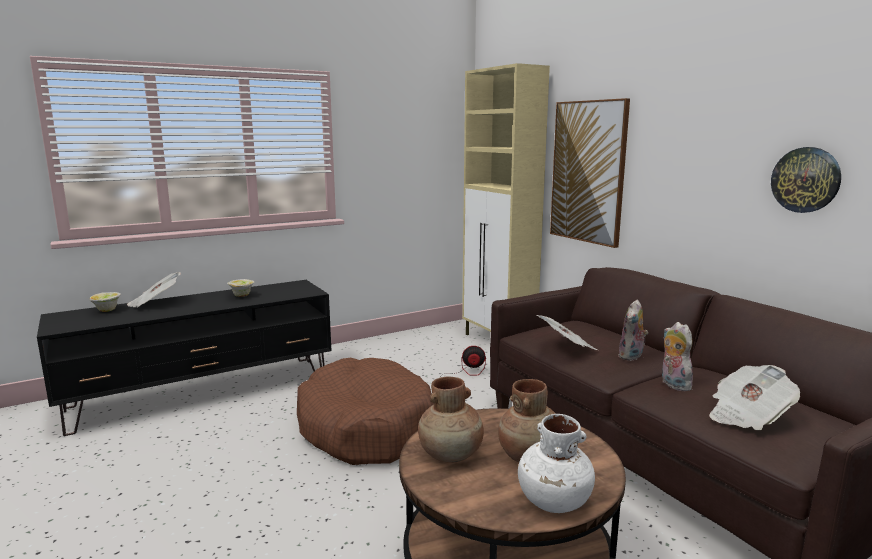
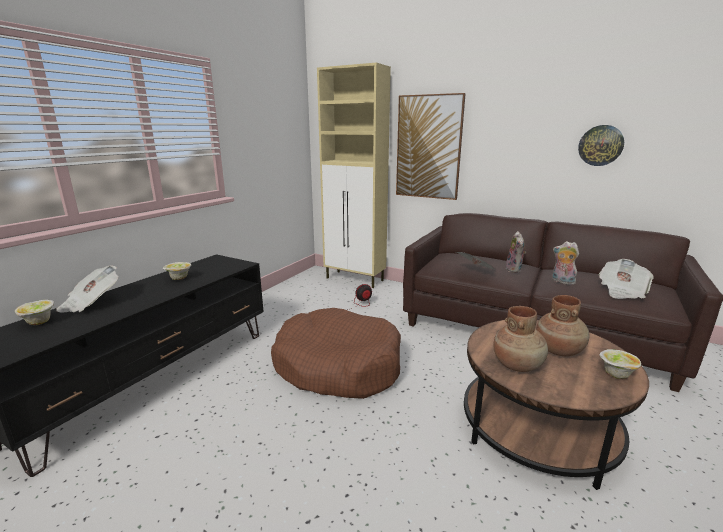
camera: 30 degrees left, 5 degrees up
(553, 501) = (615, 374): white vase -> bowl

